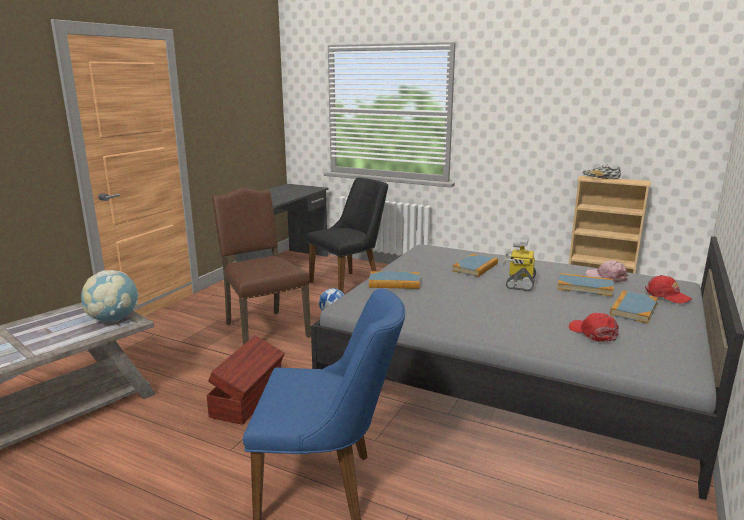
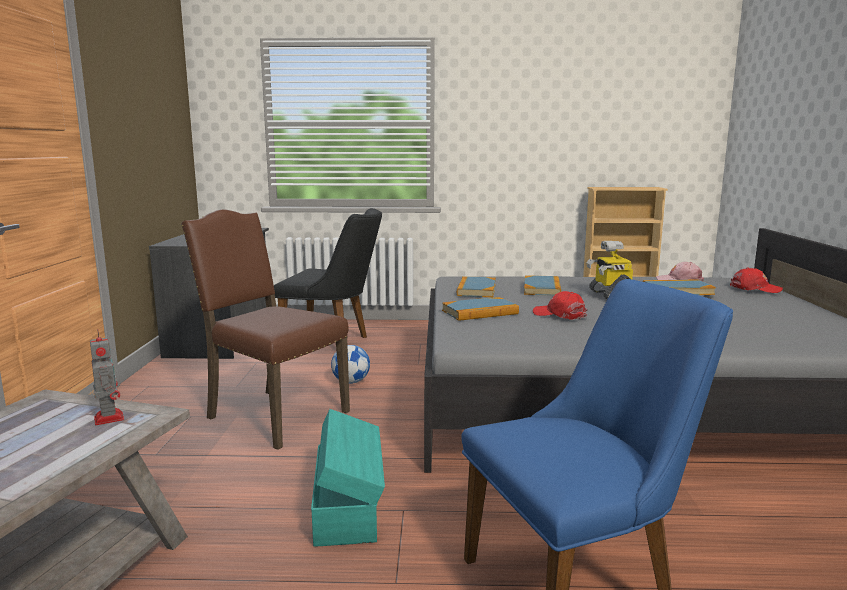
camera: 25 degrees left, 5 degrees down
(113, 319) = (109, 418): globe -> toy robot
(249, 399) = (348, 506): brown storage box -> turquoise storage box
(350, 283) = (333, 344): black chair -> black chair turned 75 degrees clockwise
(593, 333) = (755, 326): red cap -> red cap (560, 314)
(600, 178) = (613, 187): shoe -> none
(633, 309) = (749, 303): book -> book (476, 290)

